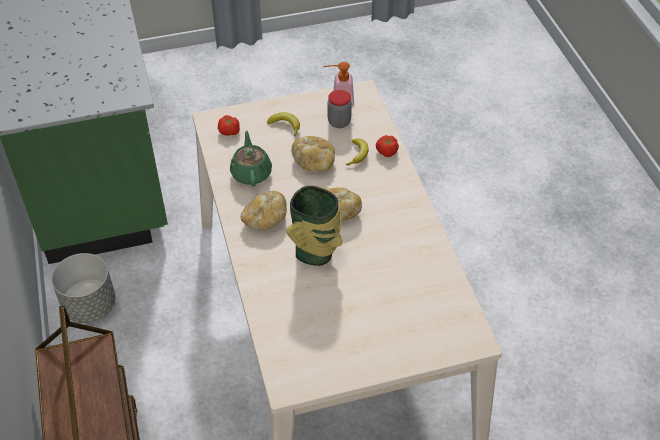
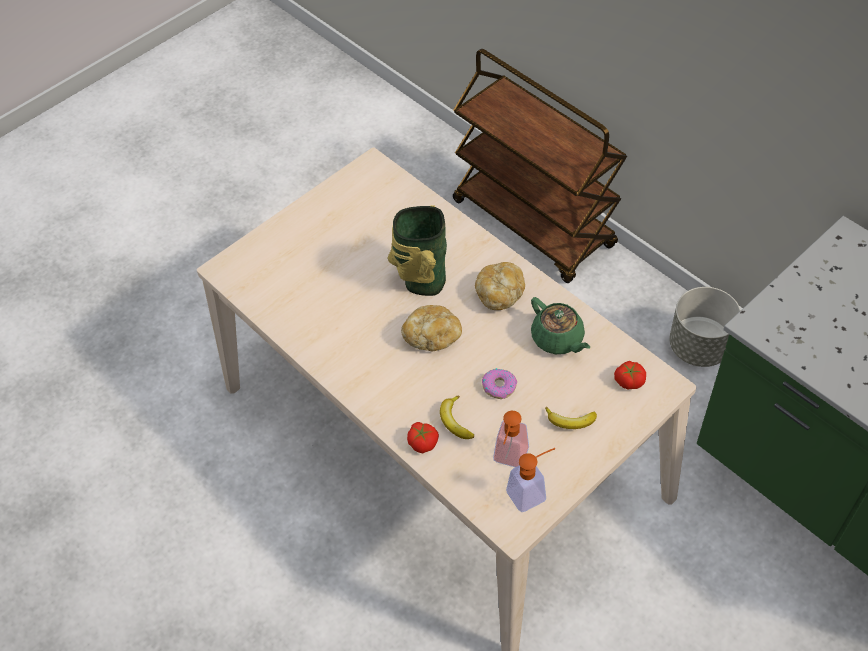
camera: 155 degrees right, 5 degrees up
(314, 162) = (499, 386): bread -> donut
(339, 122) = (509, 459): jar -> soap dispenser

